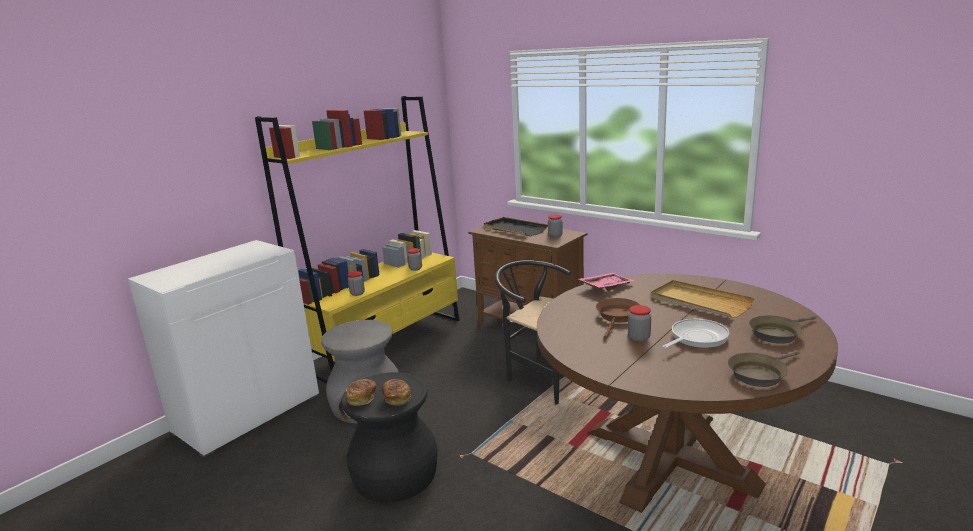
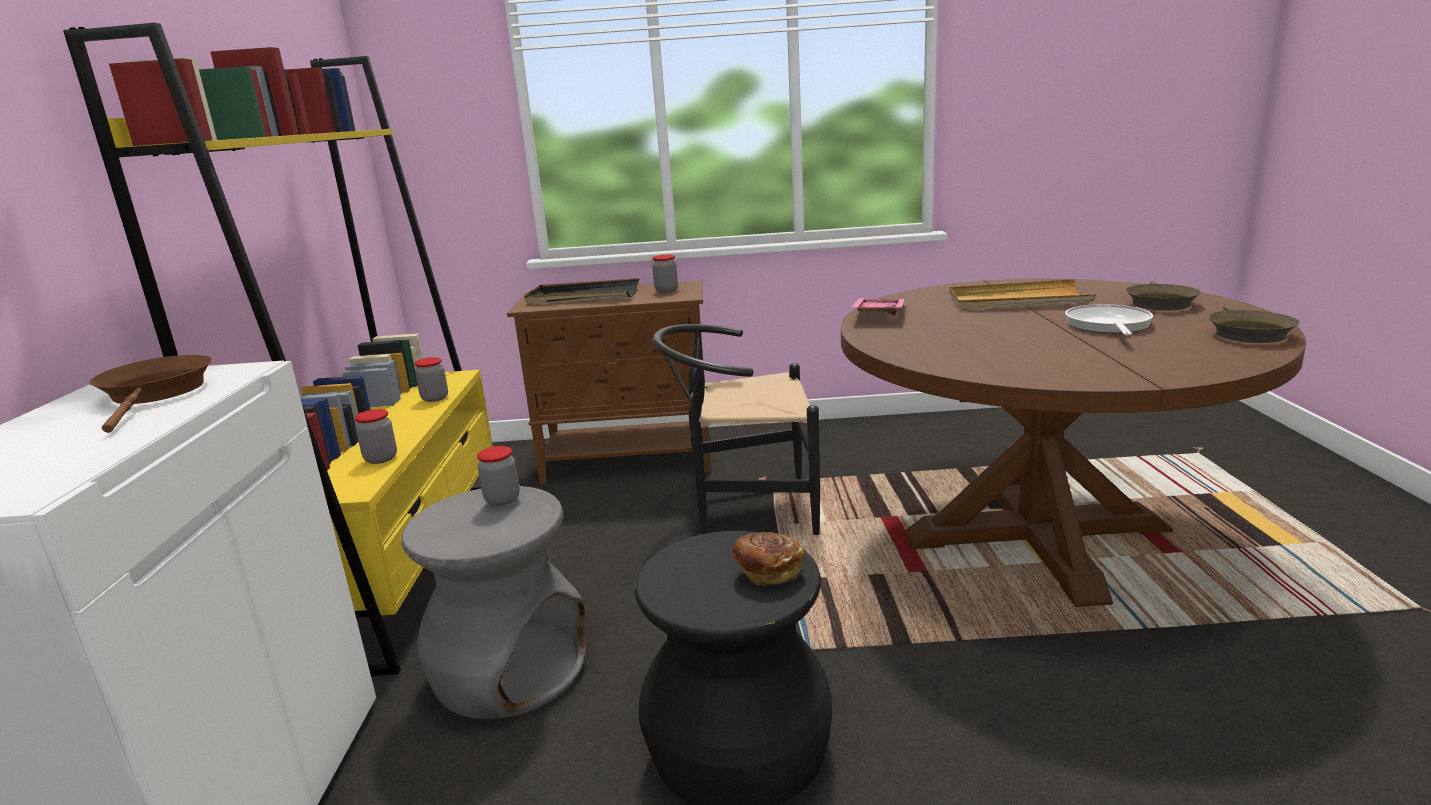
camera: 40 degrees left, 0 degrees up
(362, 398) = (705, 600): bread -> none
(617, 317) = (977, 334): brown frying pan -> brown frying pan (156, 394)
(639, 338) = (1055, 342): jar -> jar (502, 499)

